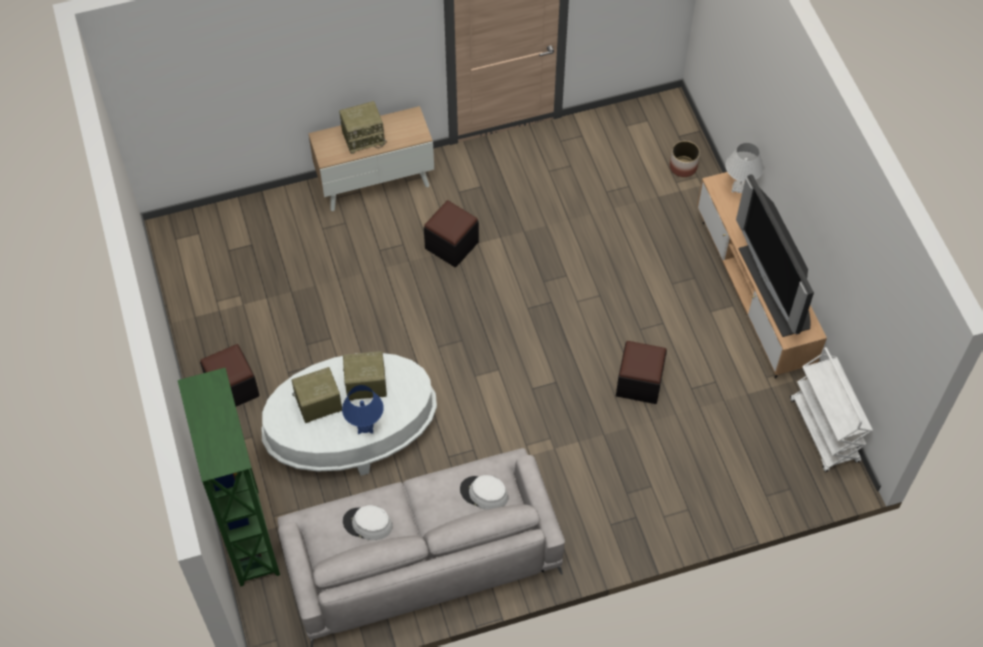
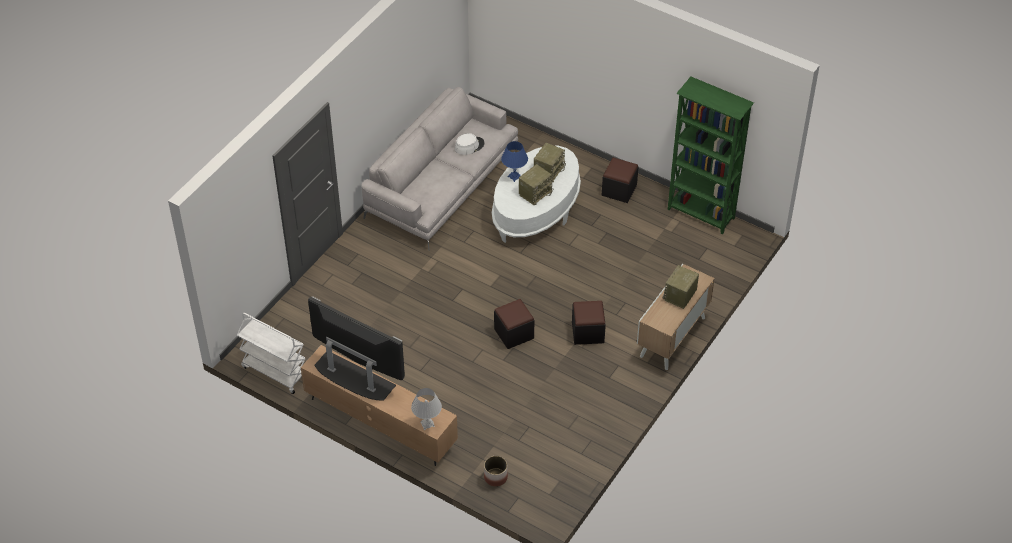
camera: 140 degrees right, 10 degrees down
(250, 536) = (533, 141): green bookcase -> green bookcase (701, 214)
(484, 493) = (425, 191): white hat -> none
(639, 383) = (404, 329): black ottoman -> black ottoman (514, 333)

